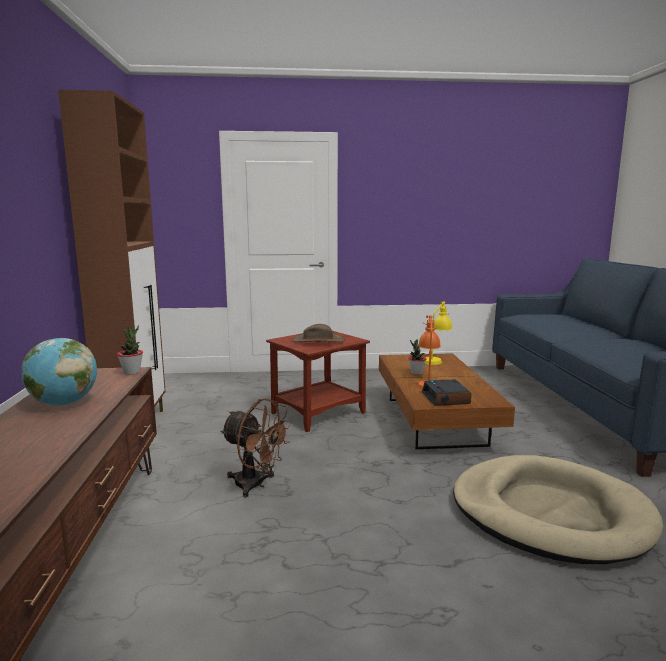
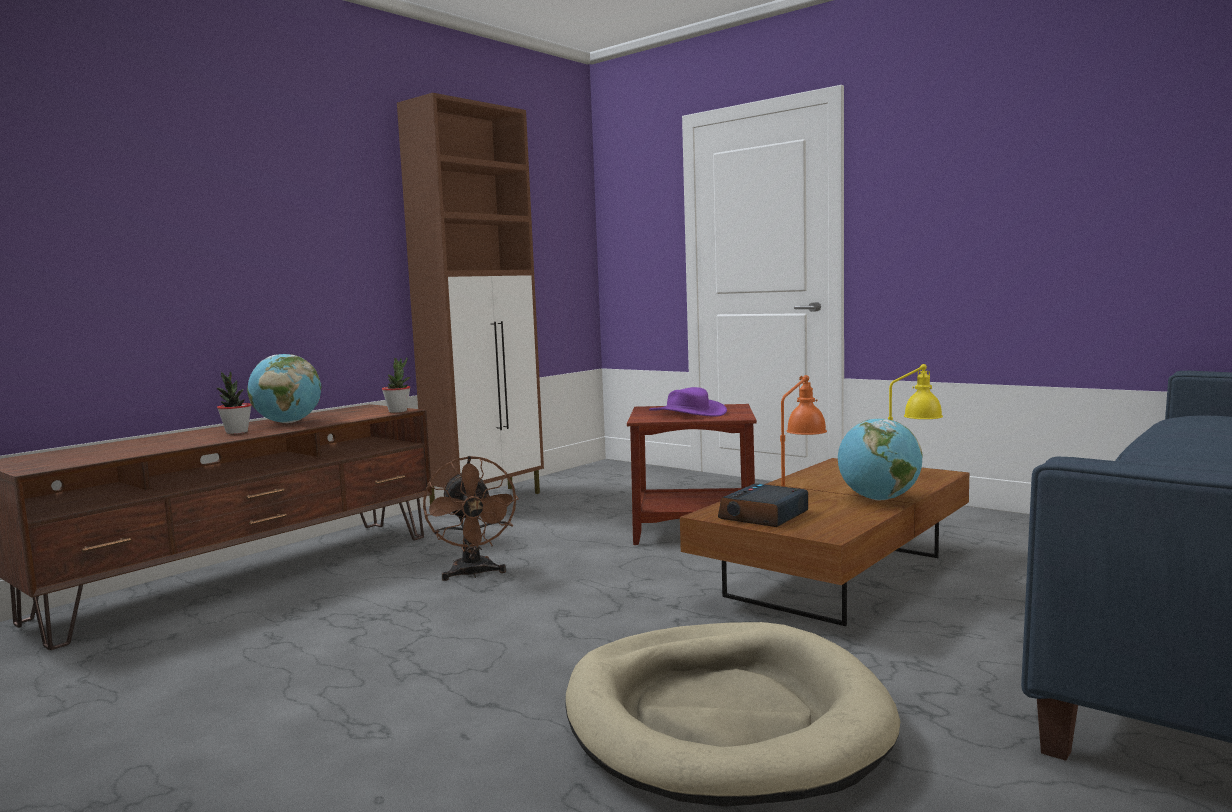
camera: 45 degrees right, 5 degrees down
(318, 340) = (687, 413): brown hat -> purple hat
(416, 373) = (818, 484): potted plant -> potted plant (236, 432)
(462, 376) = (878, 499): none -> globe

